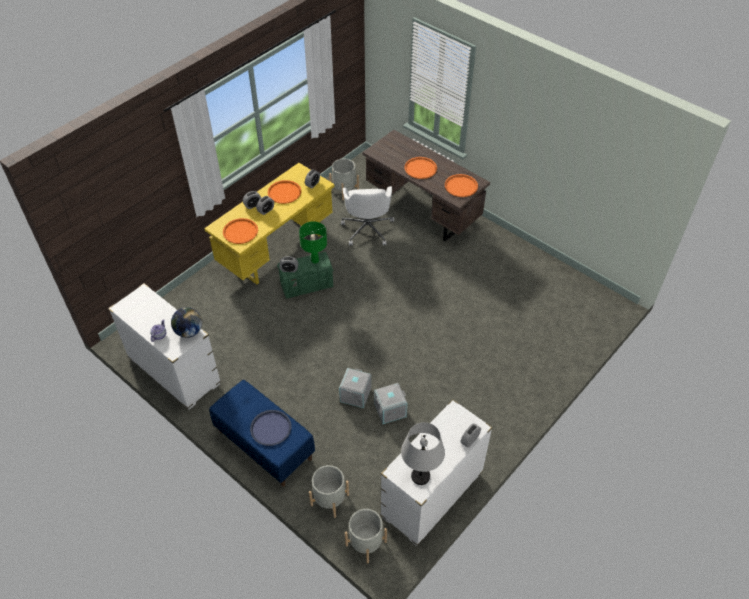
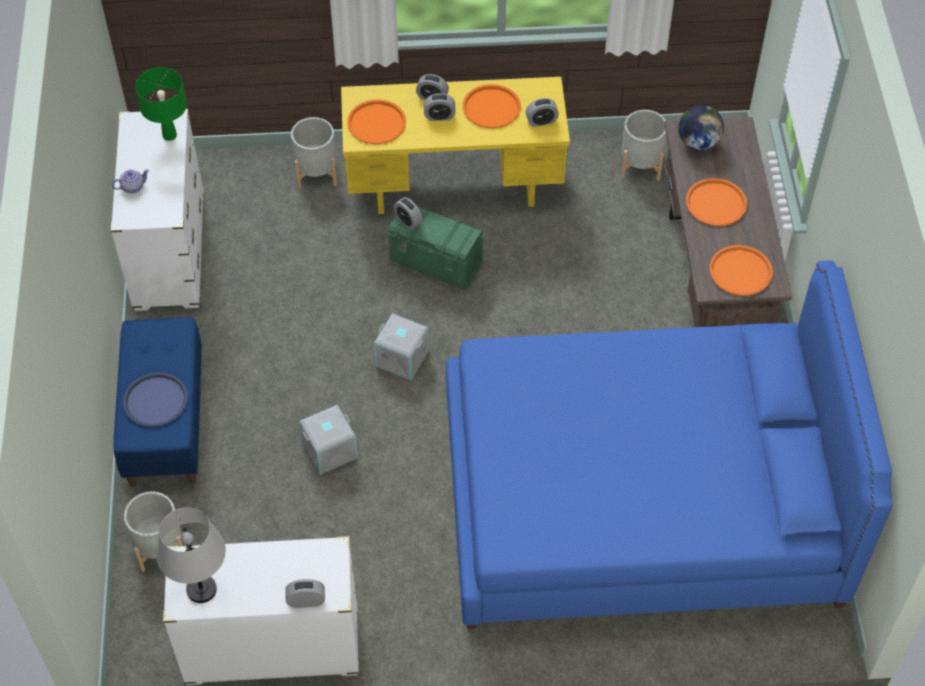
camera: 45 degrees right, 5 degrees up
(189, 331) = (166, 207): globe -> globe (698, 142)
(315, 260) = (453, 233): green table lamp -> green table lamp (170, 136)
(366, 543) = (140, 630): grey planter -> grey planter (316, 172)
(367, 228) = (606, 244): white office chair -> none
(390, 409) = (347, 504): grey storage box -> grey storage box (403, 357)
(499, 312) = (639, 500): none -> blue bed

